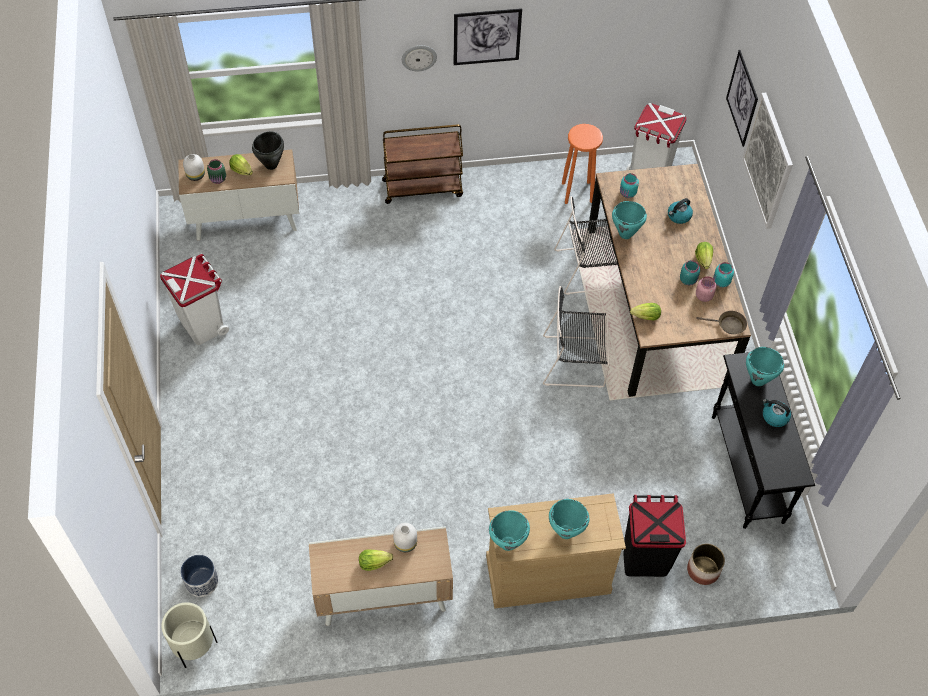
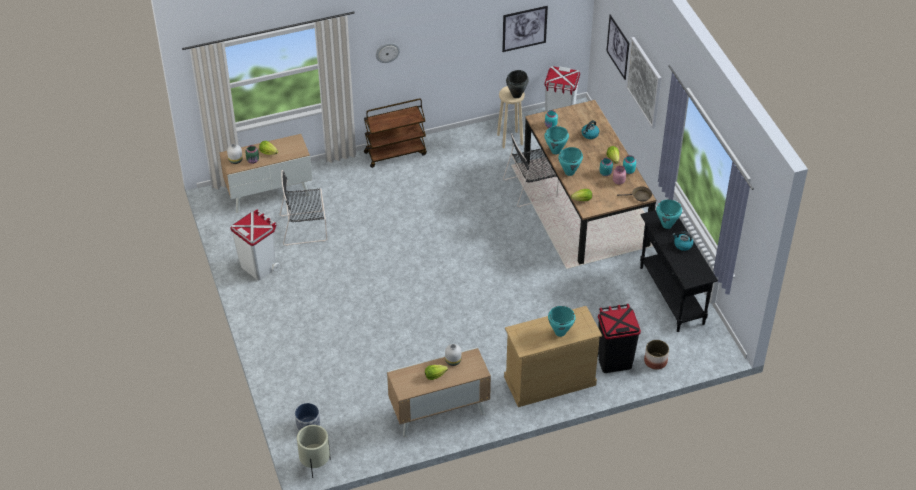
camera: 10 degrees left, 10 degrees down
(271, 165) = (289, 145): black cooking pot -> black cooking pot (517, 95)
(487, 36) = (433, 31): picture -> picture (524, 28)
(508, 544) = (523, 345): turquoise cooking pot -> turquoise cooking pot (569, 172)
(576, 361) = (536, 248): black chair -> black chair (305, 228)
(577, 192) = (510, 139): orange stool -> beige stool

